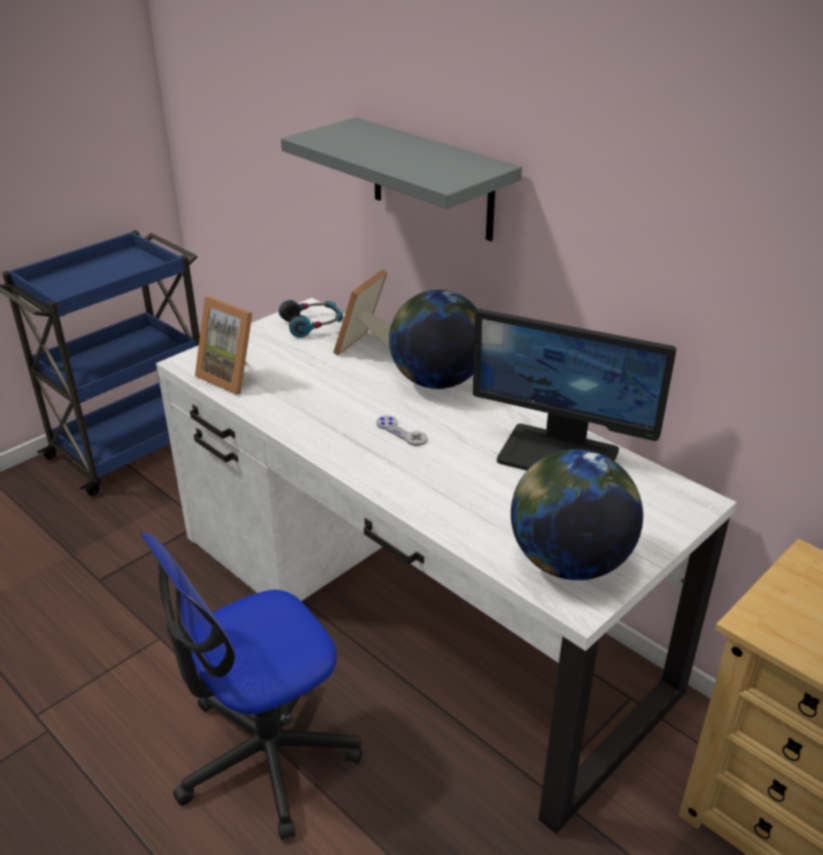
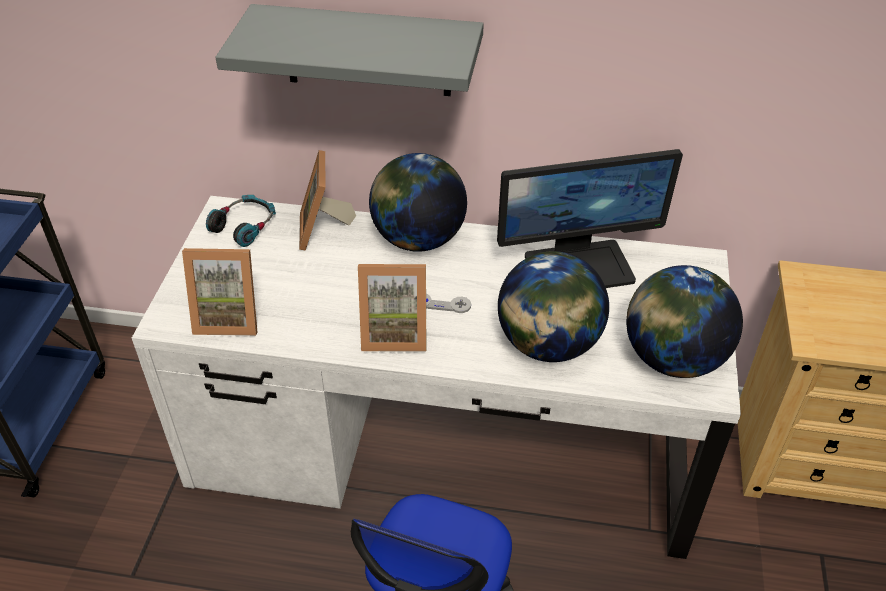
camera: 35 degrees left, 10 degrees up
(340, 436) = (394, 332): none -> picture frame
(460, 499) = (548, 344): none -> globe

